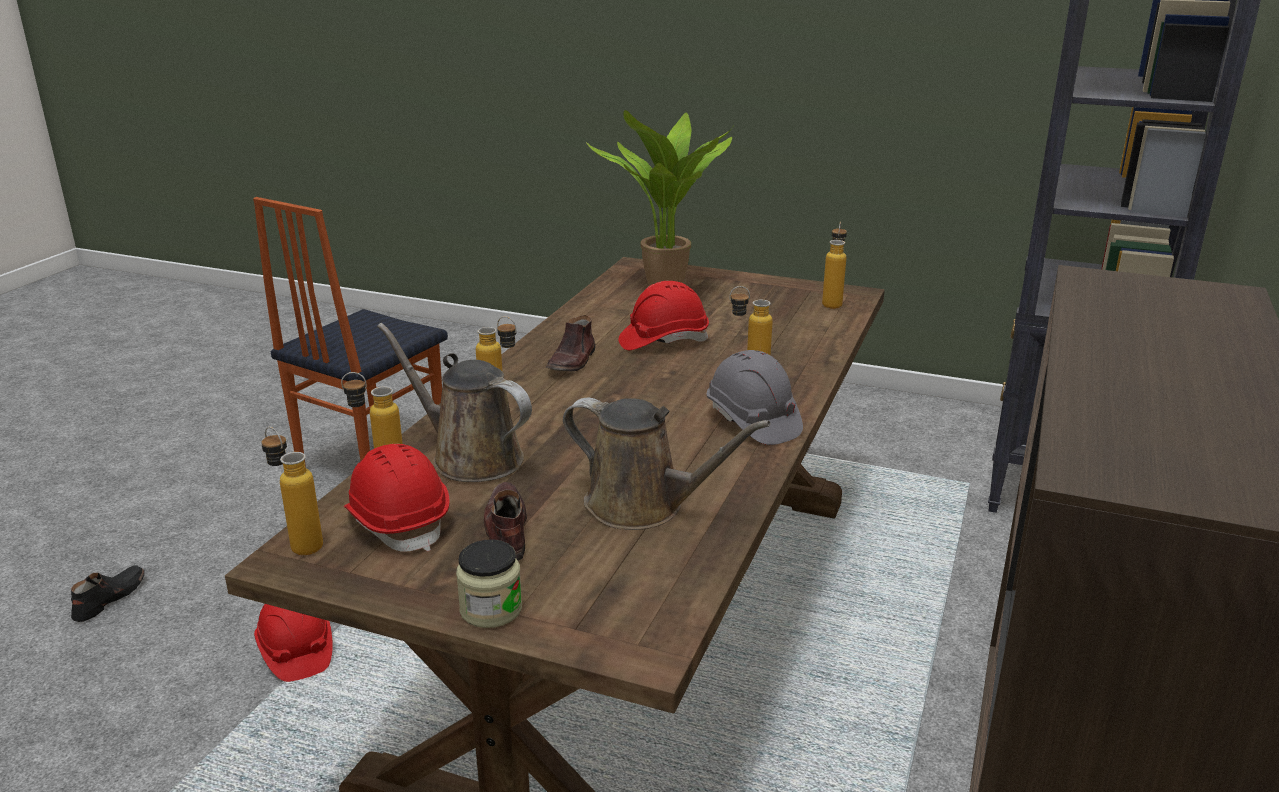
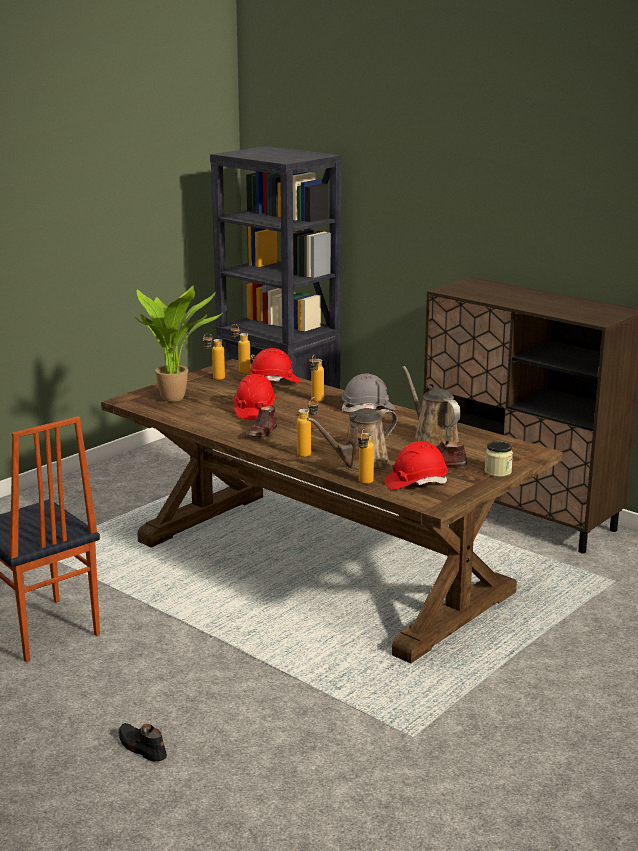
camera: 70 degrees left, 5 degrees down
(296, 652) = (266, 672): red hard hat -> red hard hat (274, 381)
(299, 543) = (422, 503): bottle -> bottle (214, 379)
(572, 361) = (262, 432): brown shoe -> brown shoe turned 75 degrees clockwise
(643, 506) = (433, 438): brown watering can -> brown watering can turned 75 degrees counterclockwise

